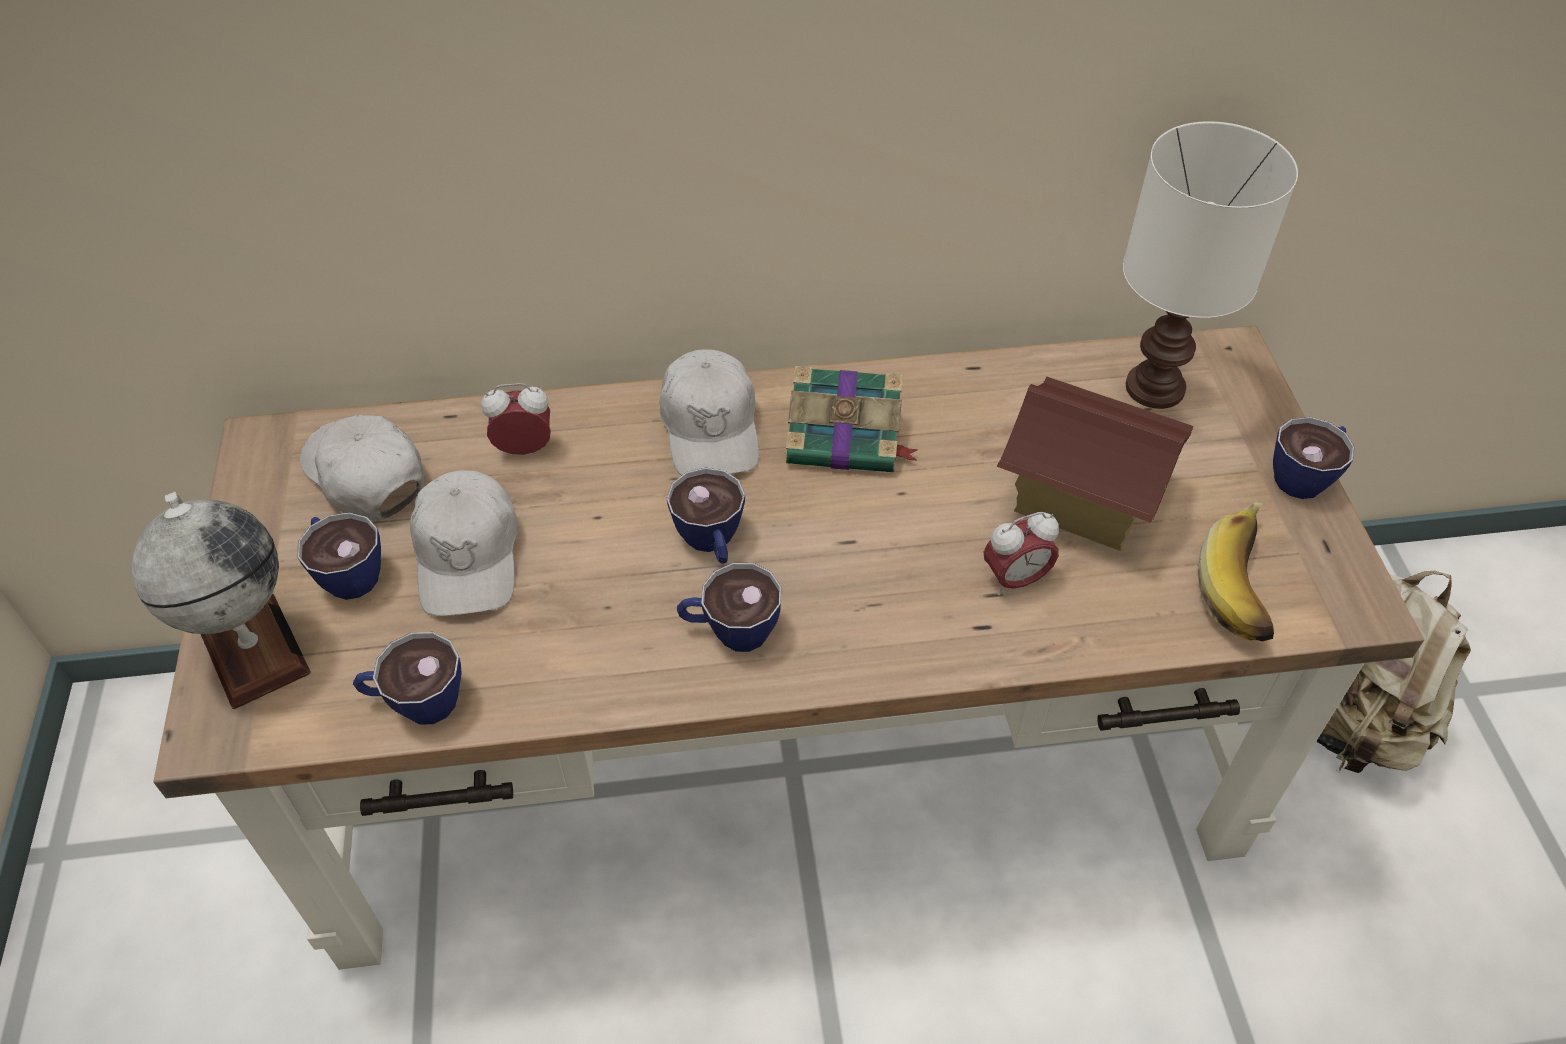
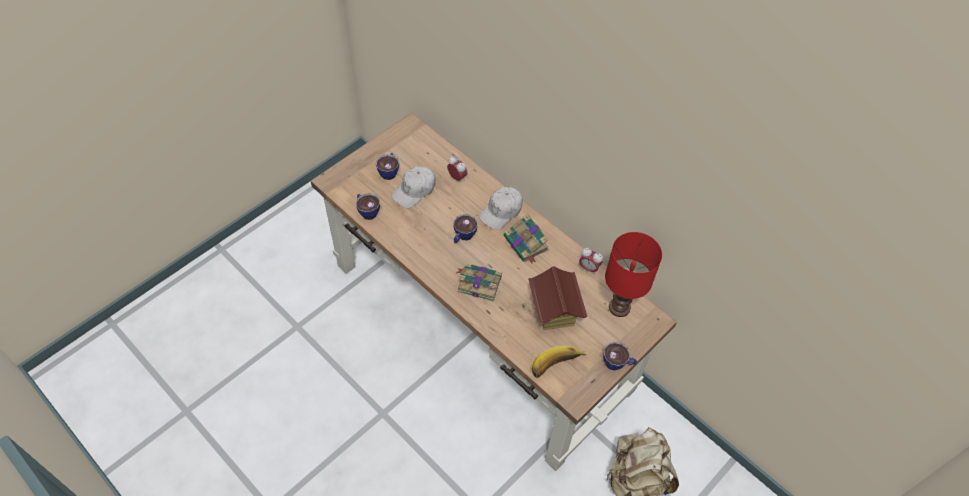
camera: 50 degrees right, 5 degrees up
(253, 649) = (354, 171): globe -> none
(365, 476) = (419, 153): white cap -> none
(730, 631) = (439, 258): cup -> none
(879, 595) = (478, 283): none -> book
(1015, 579) = (511, 310): alarm clock -> alarm clock (588, 268)
(1155, 390) = (618, 308): white table lamp -> red table lamp

